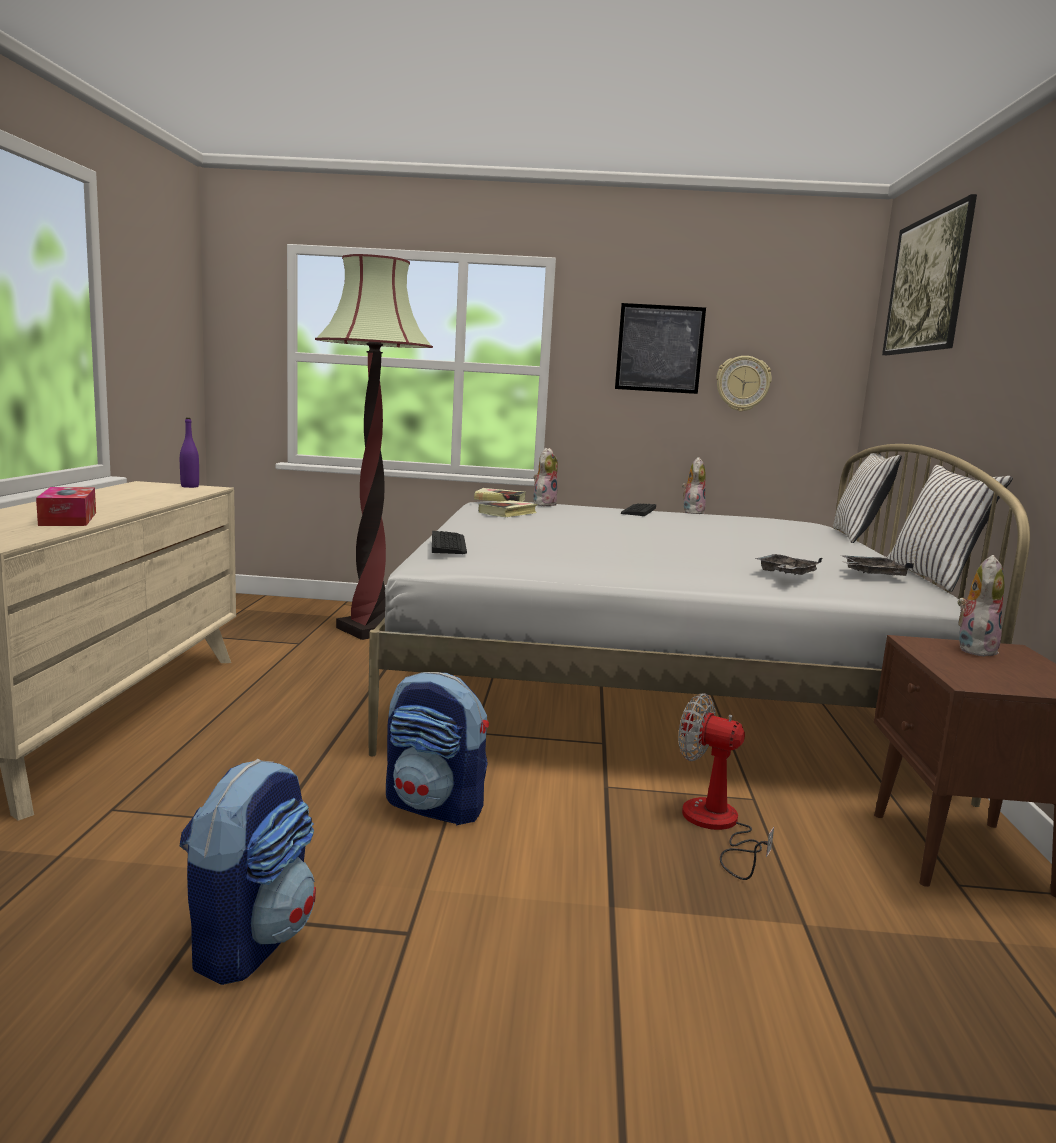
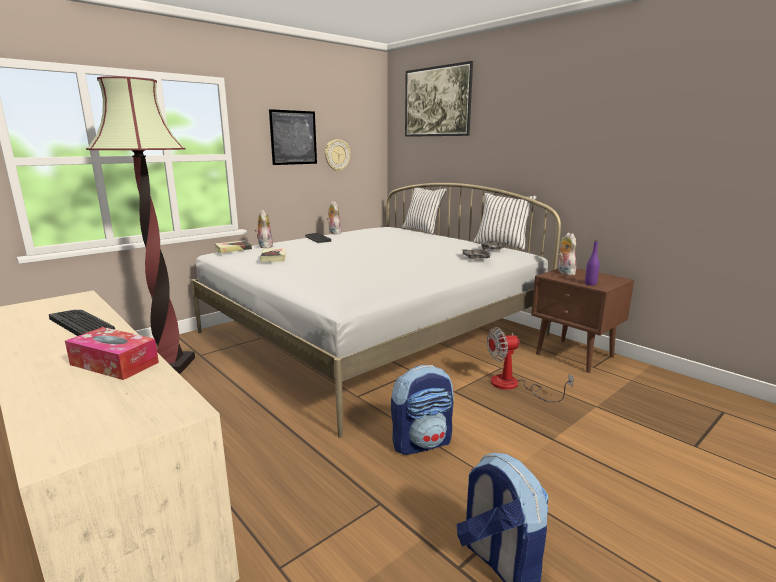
camera: 45 degrees left, 5 degrees up
(190, 486) = (57, 300): purple bottle -> purple bottle (590, 284)
(448, 544) = (326, 288): keyboard -> keyboard (82, 323)

